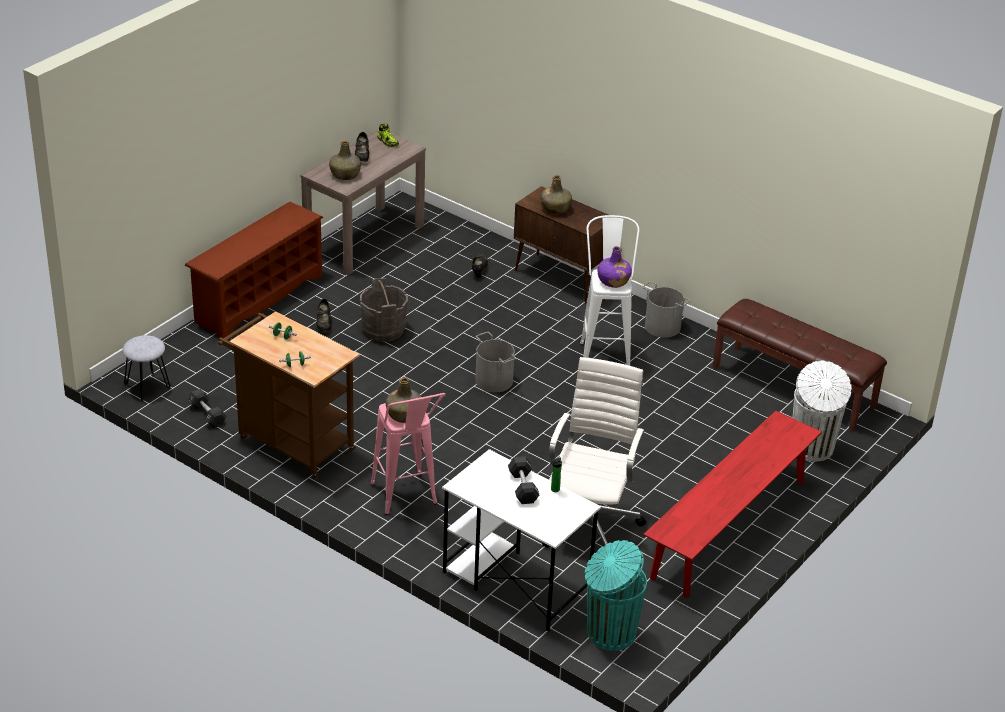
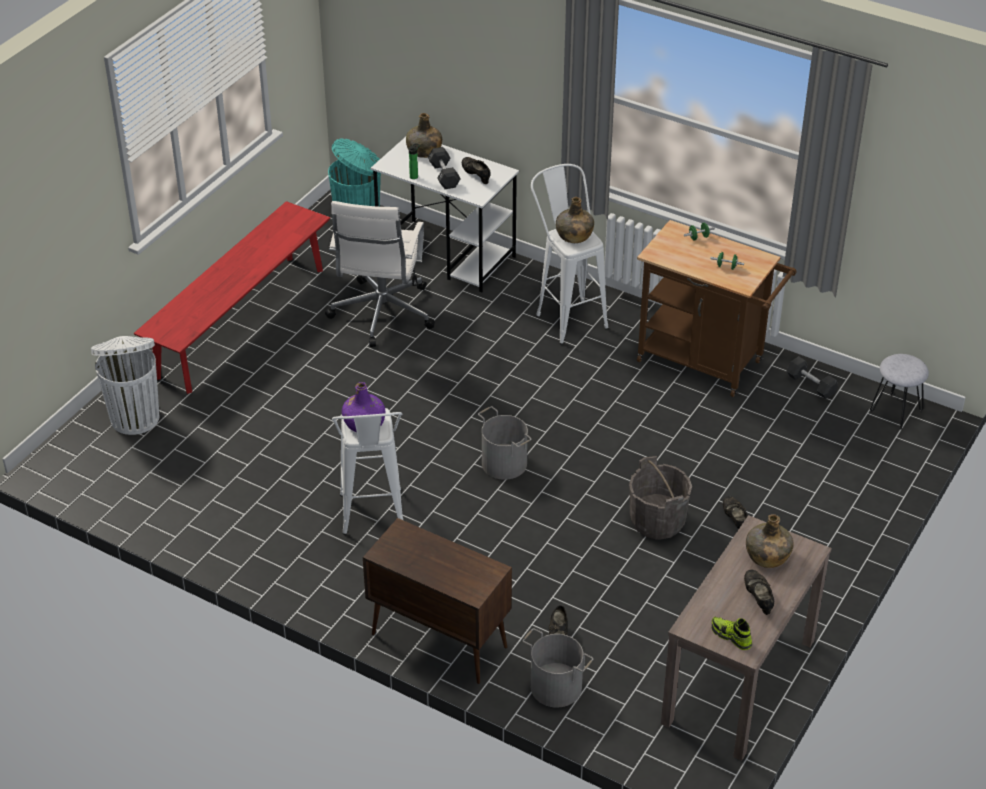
camera: 175 degrees right, 5 degrees up
(258, 298) = (837, 552): brown shoe rack -> none
(407, 501) = (566, 316): pink stool -> white stool
(489, 483) = (476, 176): none -> black shoe
(555, 208) = (451, 563): green bottle -> green bottle (424, 151)
(663, 326) = (296, 571): grey bucket -> grey bucket (555, 687)
(794, 387) = (137, 496): brown bench -> none

